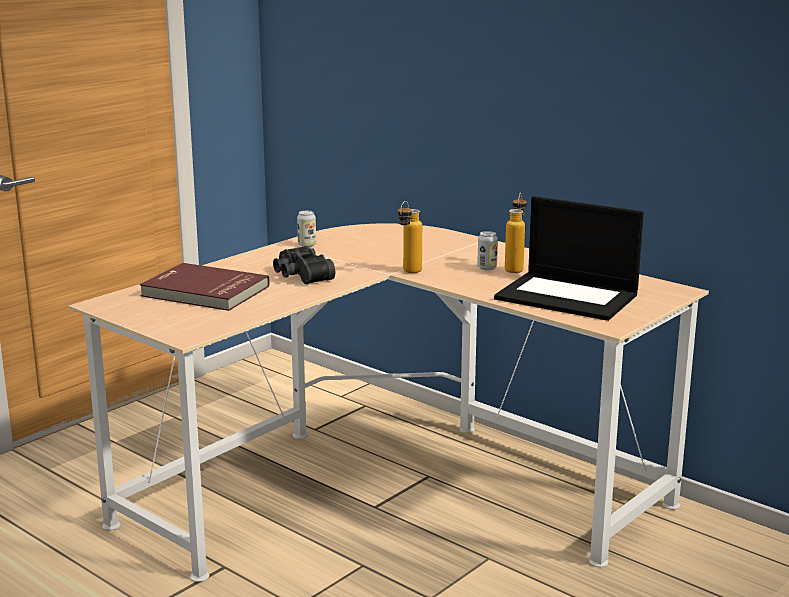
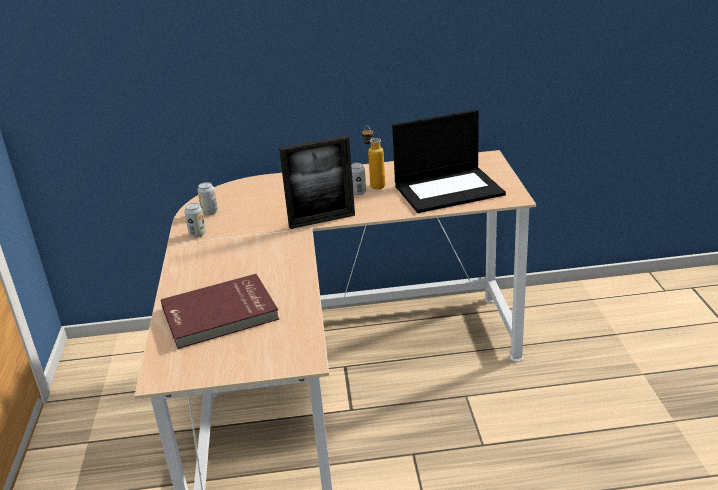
camera: 45 degrees left, 10 degrees up
(300, 276) = (257, 262): black binoculars -> none
(348, 236) = (210, 212): none -> can
(408, 273) = (322, 220): bottle -> picture frame

